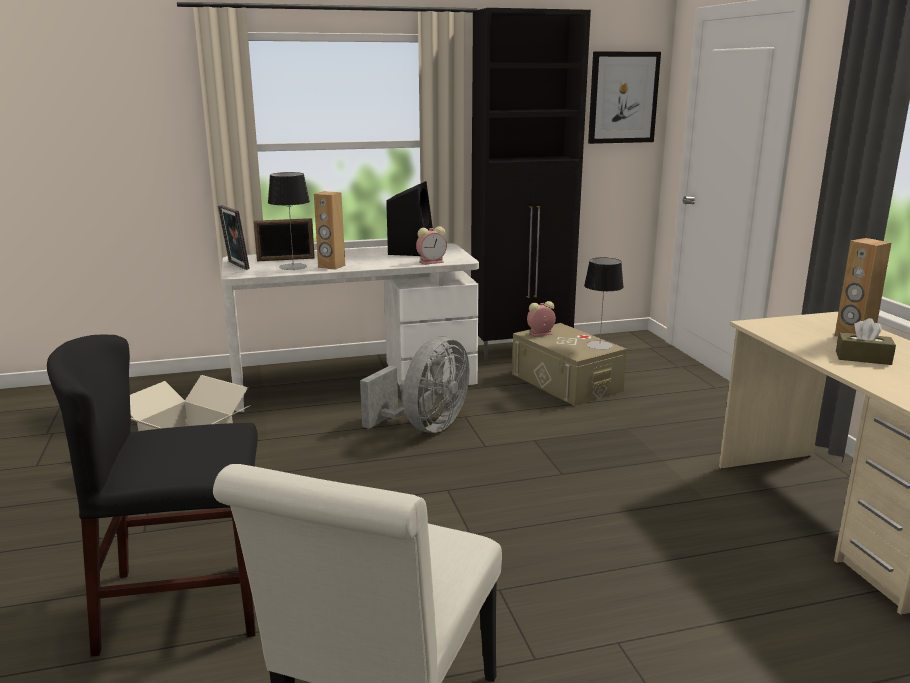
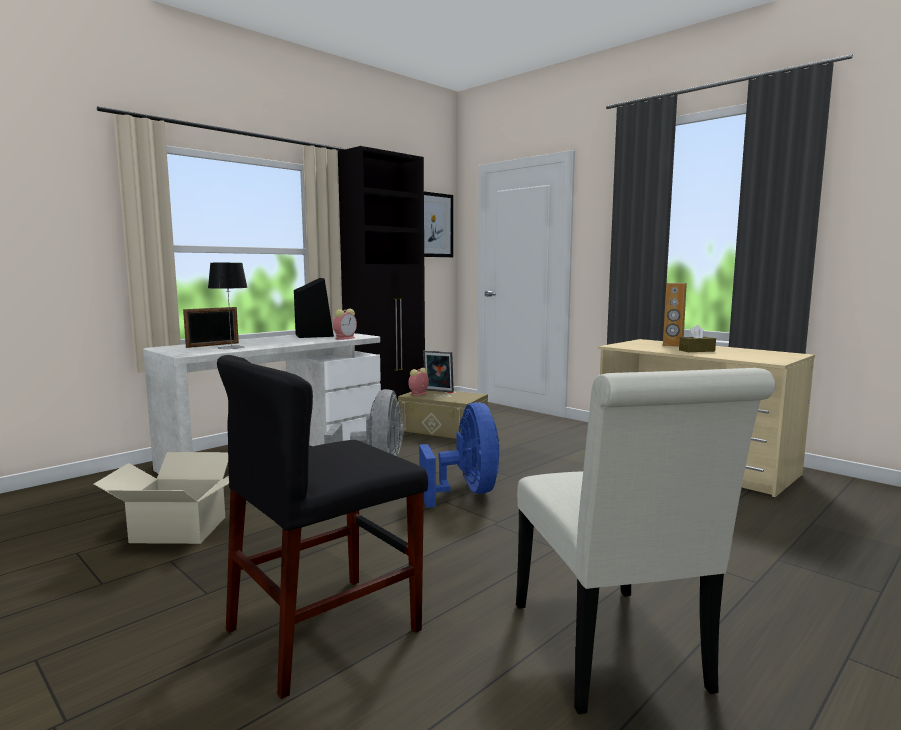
camera: 30 degrees left, 10 degrees down
(236, 265) = (172, 351): picture frame -> picture frame (438, 391)
(331, 266) = (266, 345): brown speaker -> none
(484, 484) = (466, 493): none -> blue fan
(599, 345) = (468, 394): table lamp -> none

